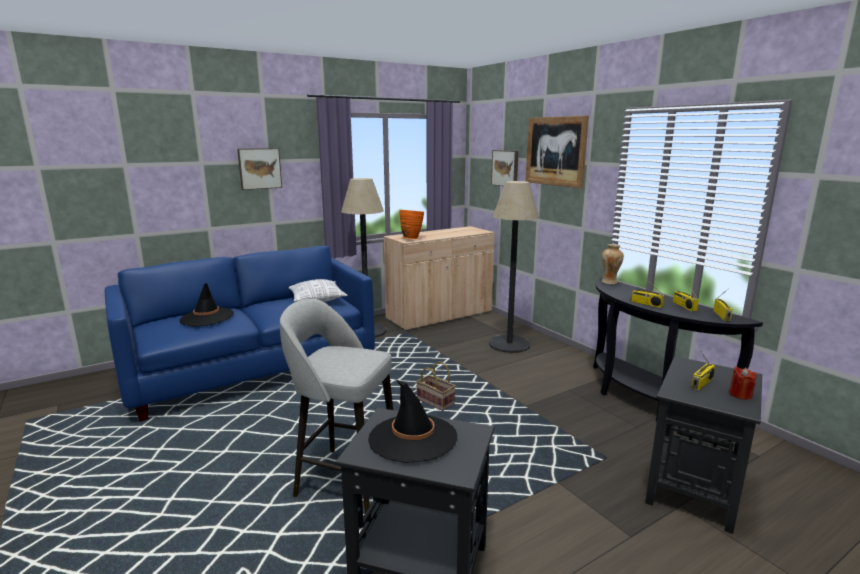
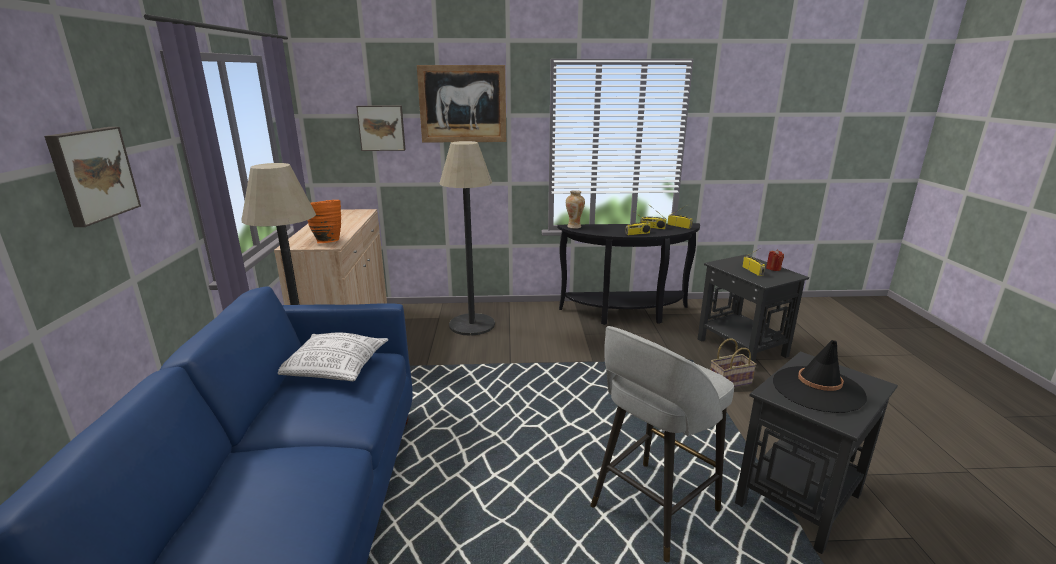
camera: 60 degrees left, 5 degrees up
(207, 317) = (269, 487): black hat -> none
(436, 402) = (545, 403): basket -> basket (730, 380)

